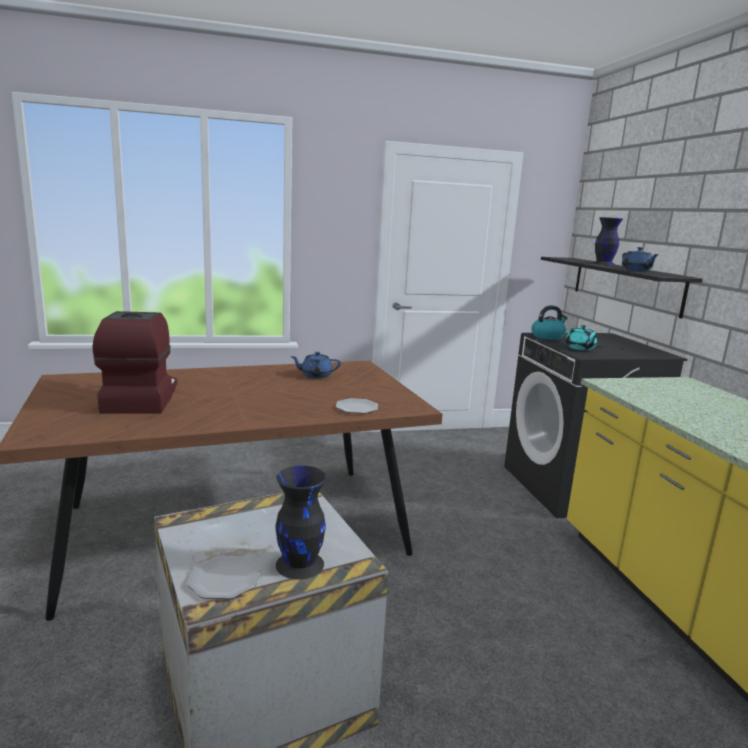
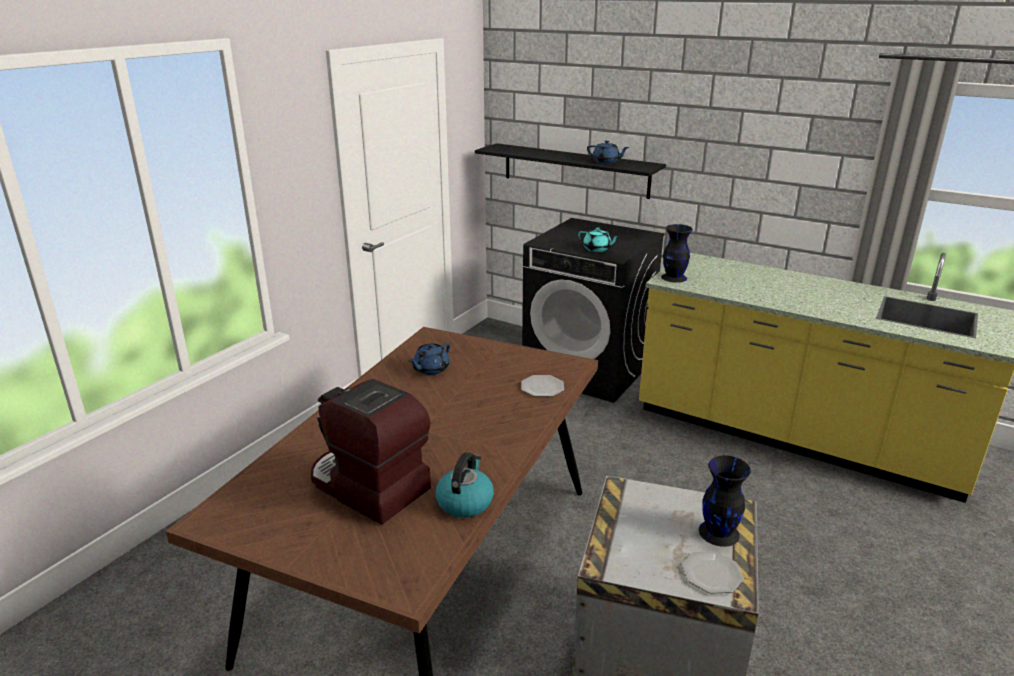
camera: 45 degrees left, 10 degrees up
(548, 337) = (551, 242): kettle -> kettle (465, 502)
(603, 263) = (552, 153): black vase -> black vase (674, 278)

